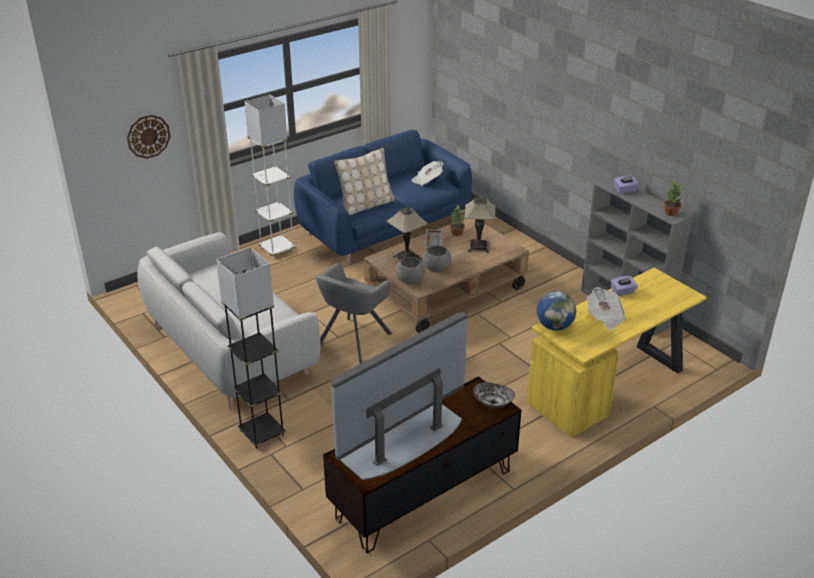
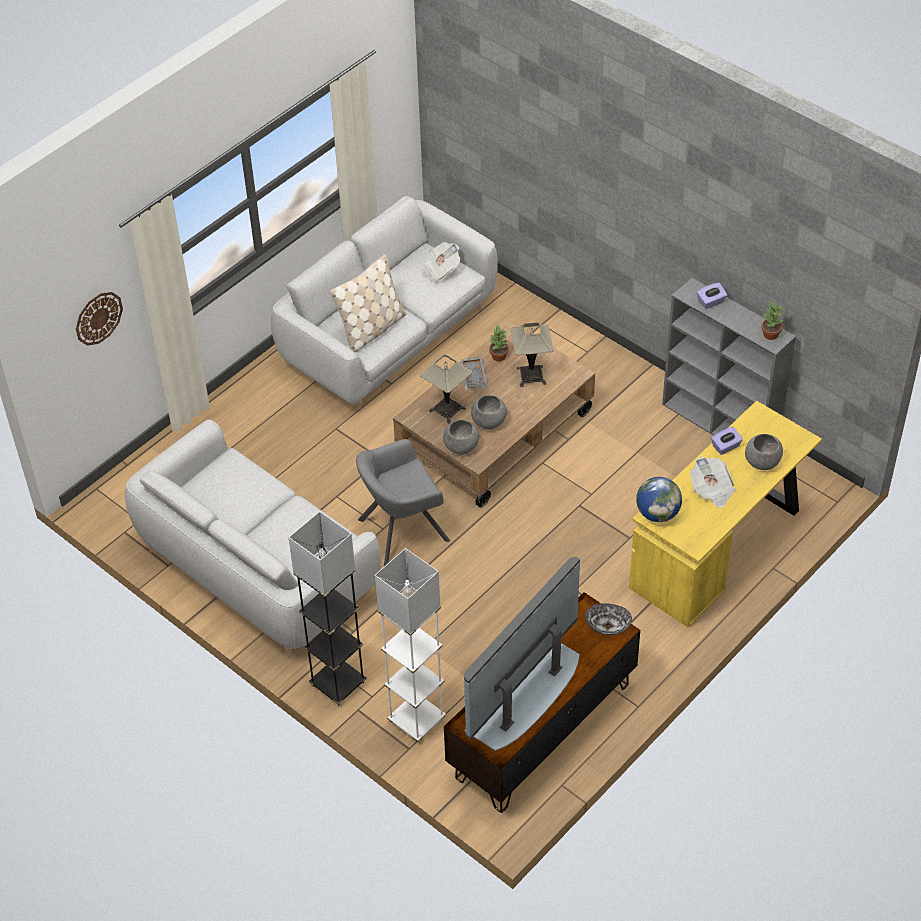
camera: 10 degrees left, 15 degrees up
(277, 249) = (258, 396): white floor lamp -> white floor lamp (416, 720)
(353, 340) = (402, 530): grey armchair -> grey armchair turned 45 degrees clockwise
(383, 229) = (387, 337): blue sofa -> grey sofa
(652, 305) = (762, 462): none -> grey bowl

